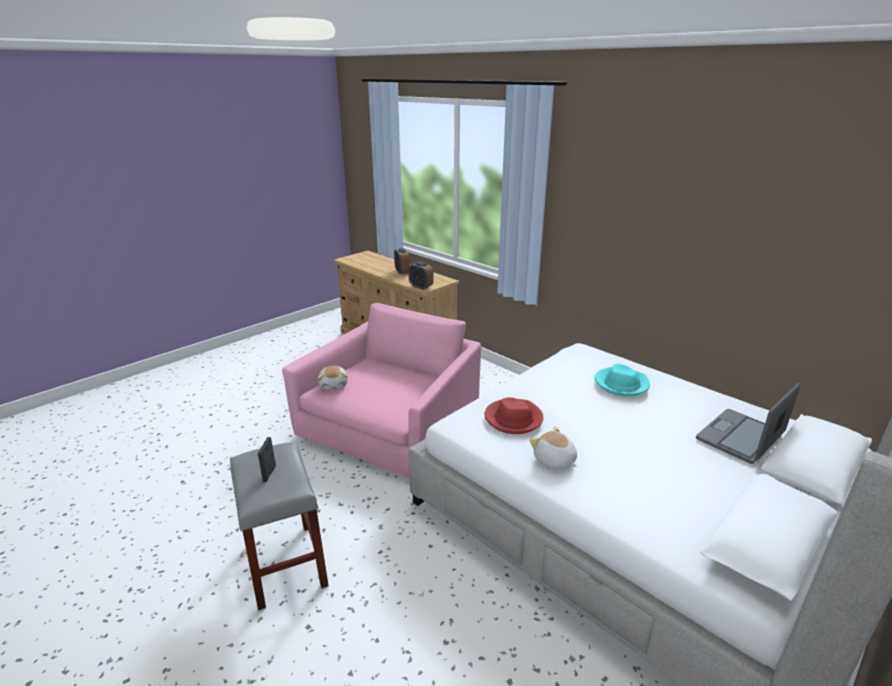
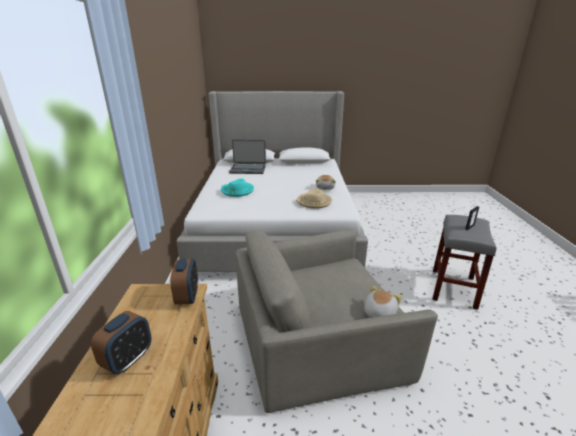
camera: 135 degrees left, 0 degrees up
(392, 424) = (318, 339): pink armchair -> grey armchair
(513, 418) = (314, 202): red hat -> beige hat

